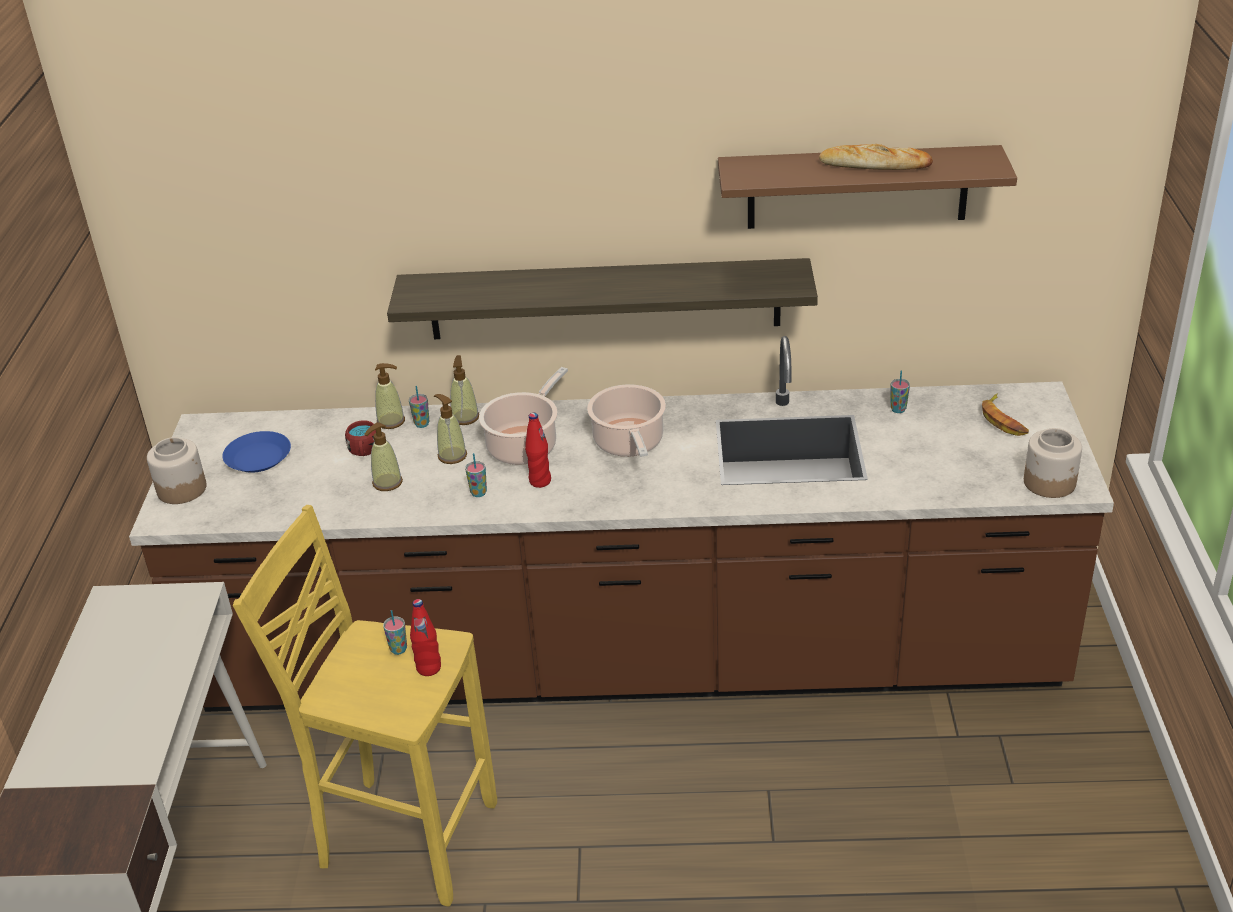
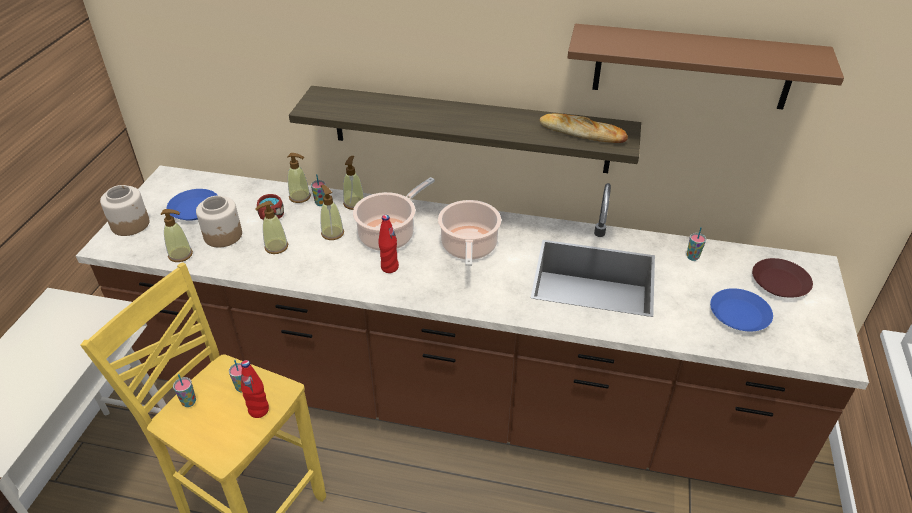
camera: 10 degrees right, 5 degrees up
(268, 512) = (181, 255): none -> soap dispenser
(478, 493) = (339, 269): cup -> cup (189, 402)
(874, 165) = (711, 48): bread -> bread (582, 133)
(964, 460) = (740, 314): none -> blue plate
(1003, 420) = (780, 283): banana -> brown plate
(1050, 483) = (812, 351): jar -> jar (223, 236)

